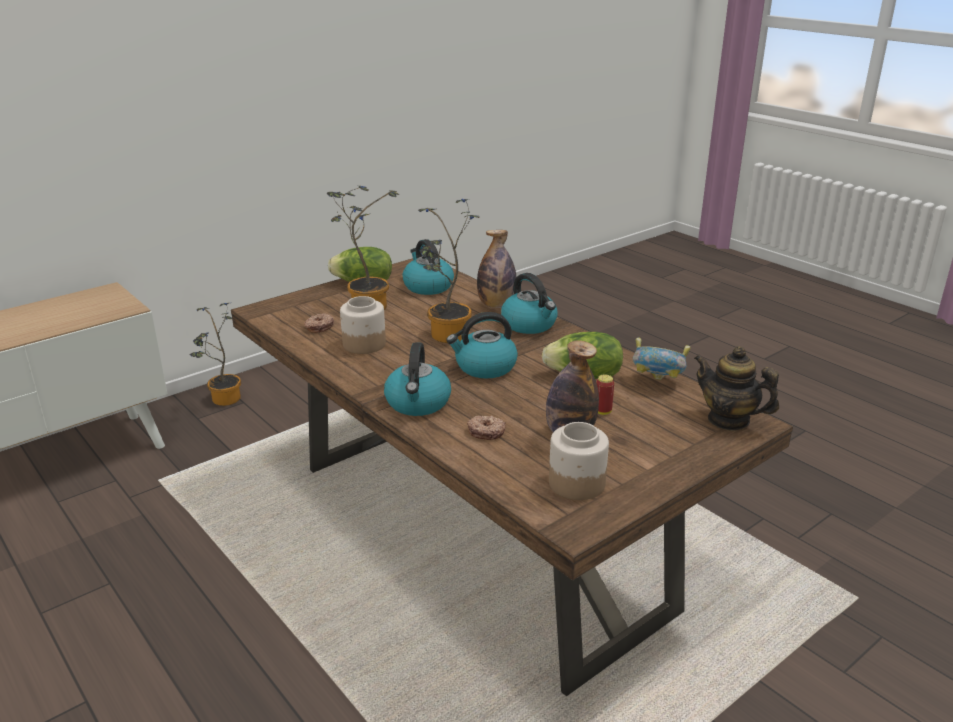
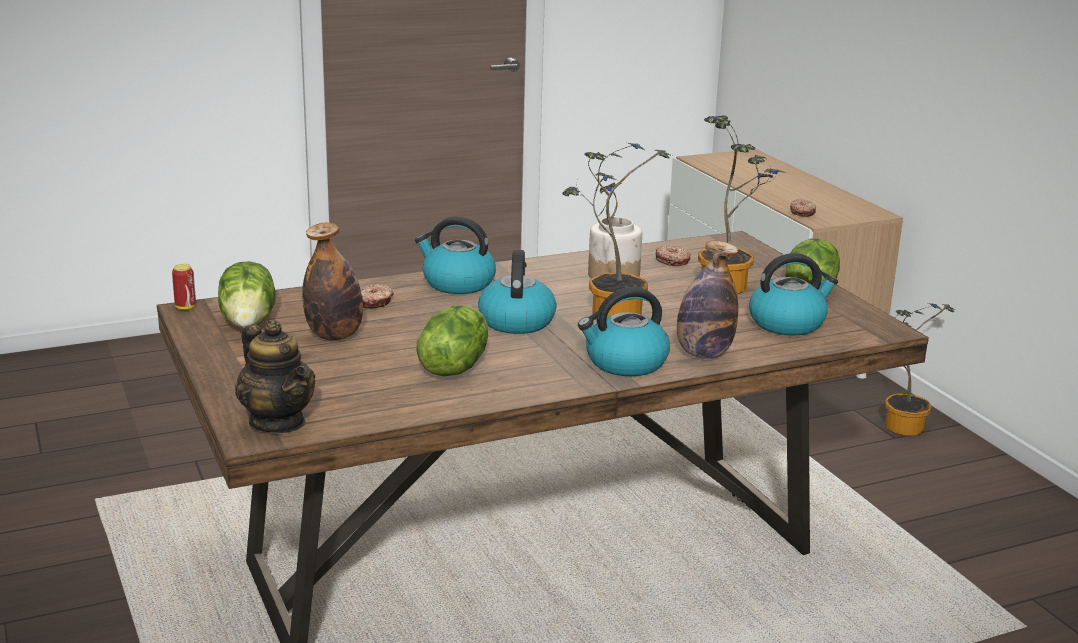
camera: 105 degrees right, 5 degrees down
(104, 314) = (803, 212): none -> donut
(576, 483) = (249, 322): jar -> lettuce
(602, 411) = (363, 359): can -> can (185, 307)
(657, 382) = (404, 404): bowl -> none
(728, 420) = (278, 422): teapot -> teapot turned 90 degrees clockwise

